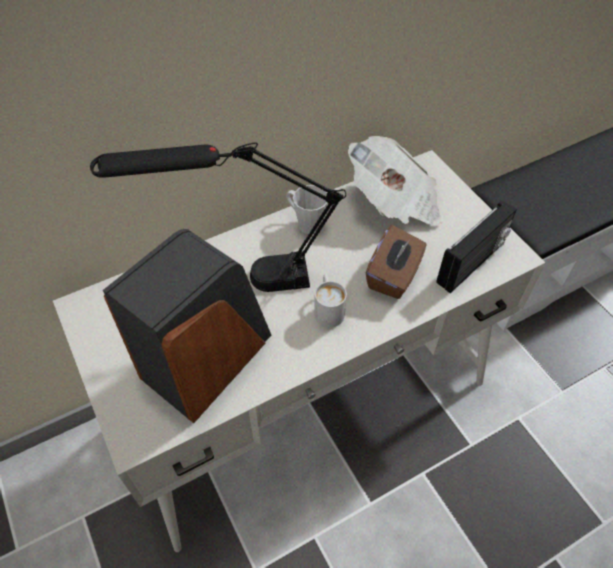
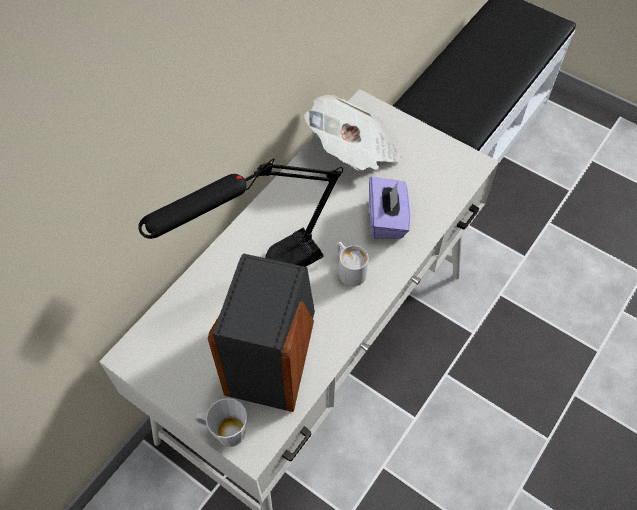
camera: 25 degrees left, 5 degrees up
(306, 222) = (287, 198): grey mug -> grey mug (225, 432)
(393, 276) = (387, 219): brown tissue box -> purple tissue box
(472, 263) = (443, 184): radio -> none

